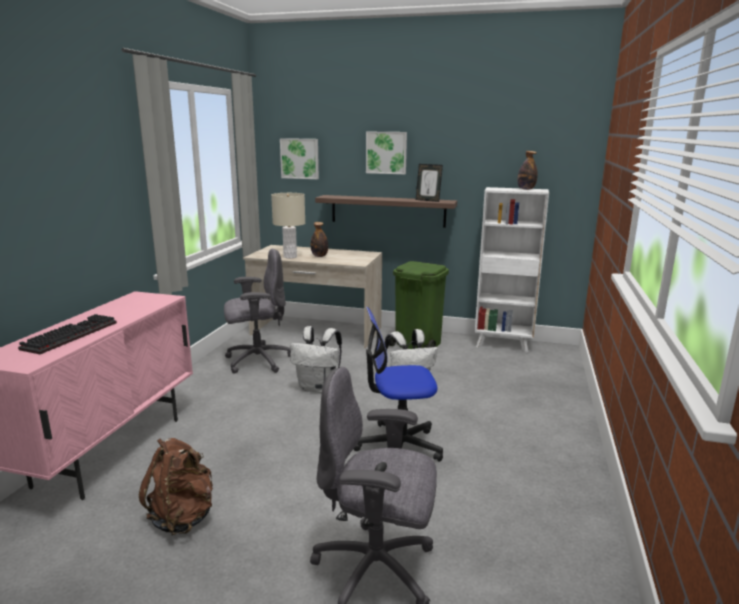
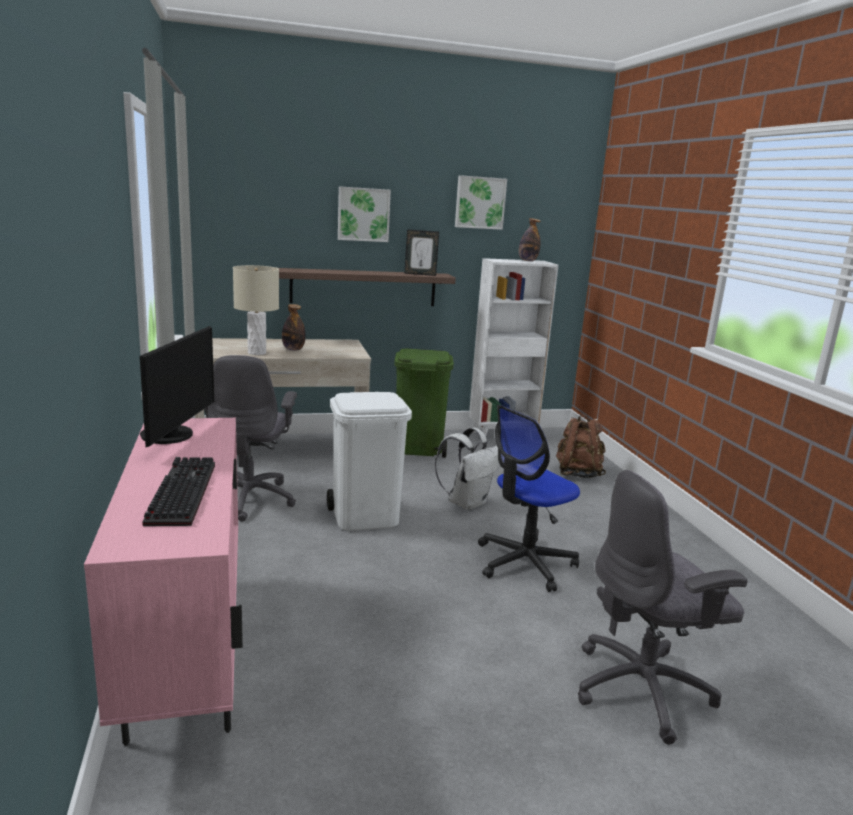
camera: 30 degrees left, 0 degrees up
(129, 302) = (173, 435): none -> monitor
(183, 517) = (390, 707): brown backpack -> brown backpack (577, 473)
(257, 361) = (249, 499): grey office chair -> grey office chair turned 135 degrees clockwise
(300, 158) = (243, 218): picture -> picture (479, 202)
(318, 387) = (366, 517): white backpack -> white trash can

